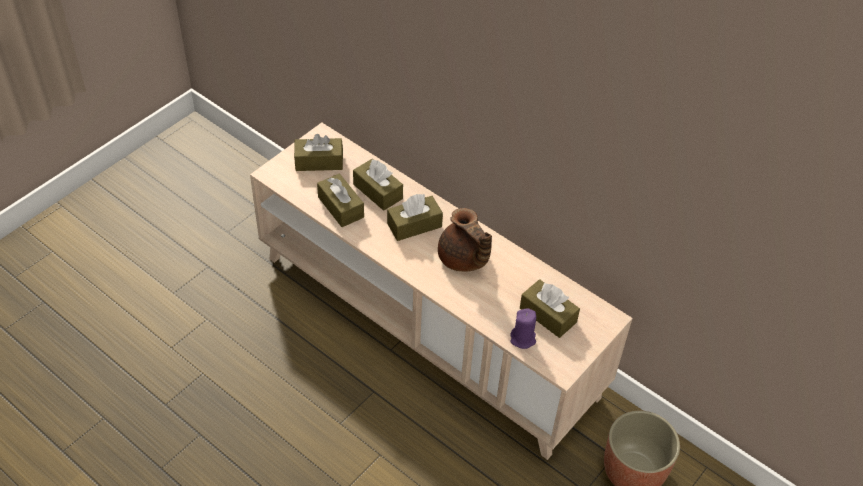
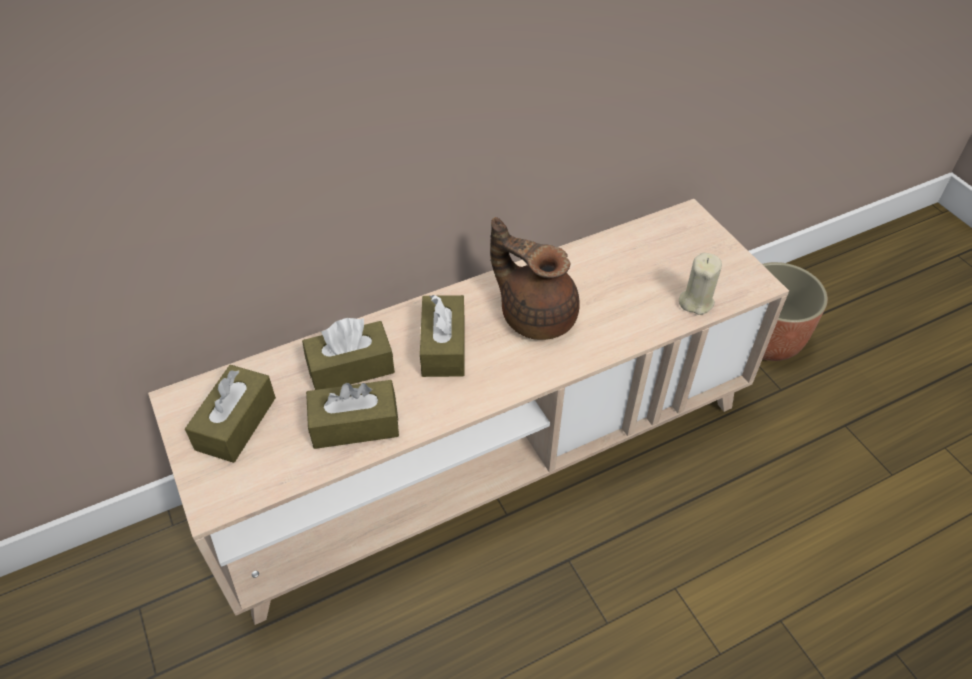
camera: 65 degrees left, 0 degrees up
(463, 260) = (535, 314): brown teapot -> brown teapot turned 135 degrees counterclockwise
(523, 339) = (696, 301): purple candle -> beige candle
(548, 315) = (665, 266): brown tissue box -> none

